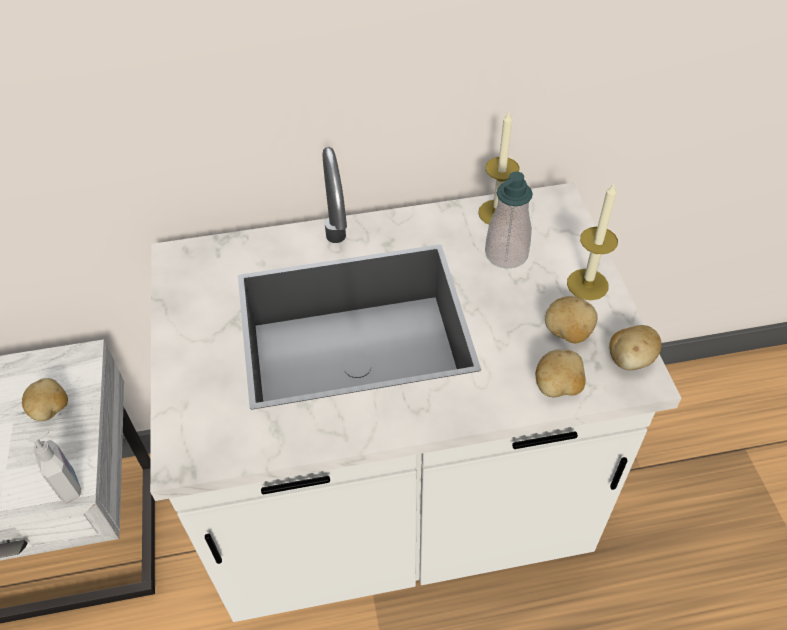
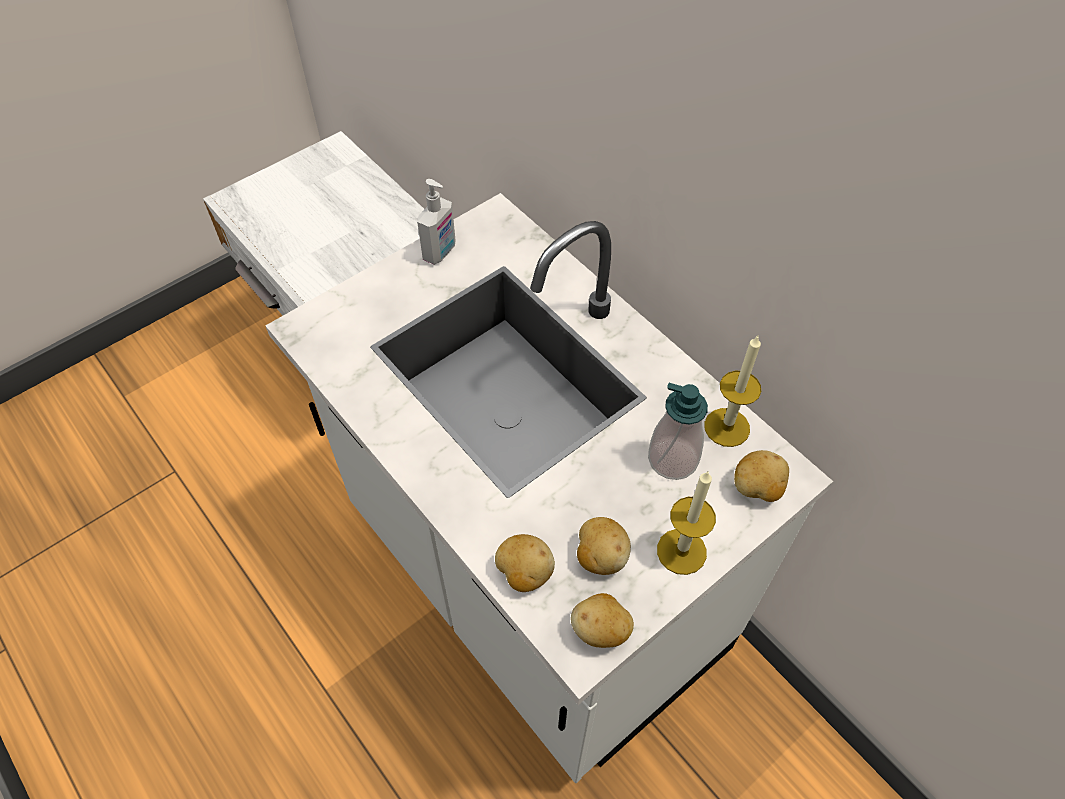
camera: 60 degrees right, 5 degrees up
(51, 410) = (372, 247): potato -> potato (757, 488)
(69, 485) = (316, 296): soap dispenser -> soap dispenser (440, 252)

